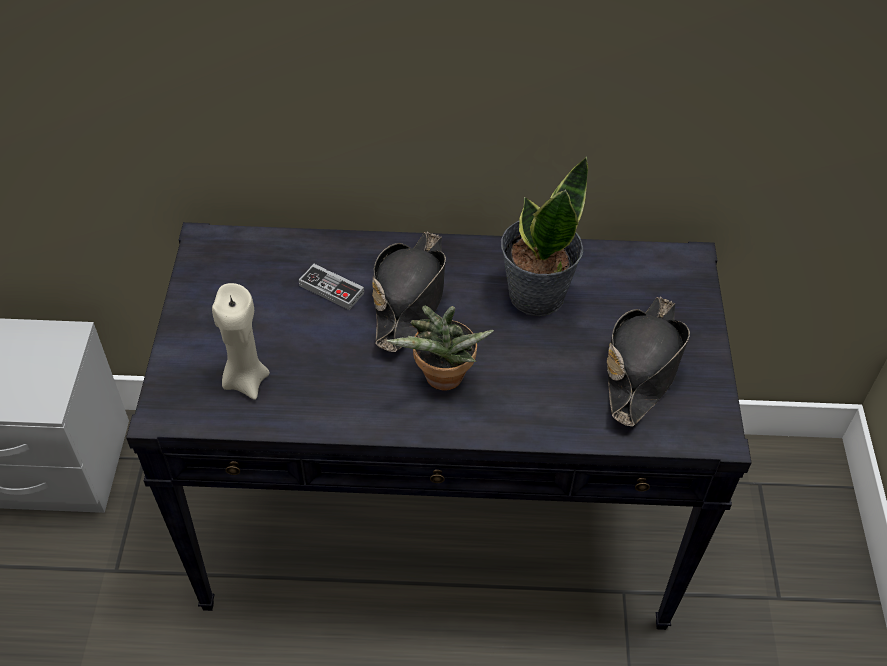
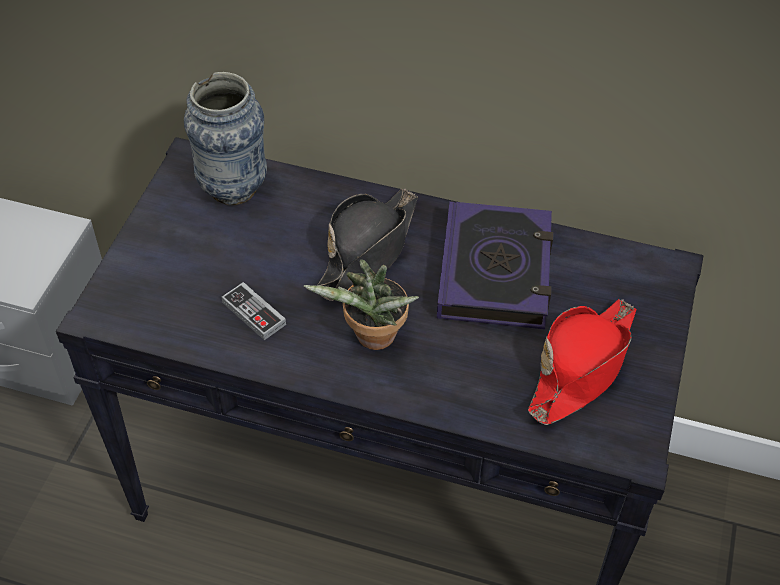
camera: 15 degrees right, 0 degrees up
(245, 380) = (183, 299): beige candle -> none
(258, 262) = (233, 188): none -> vase
(331, 289) = (294, 228): game controller -> game controller (254, 313)
(535, 294) = (495, 272): potted plant -> book
(642, 366) = (582, 367): black hat -> red hat

